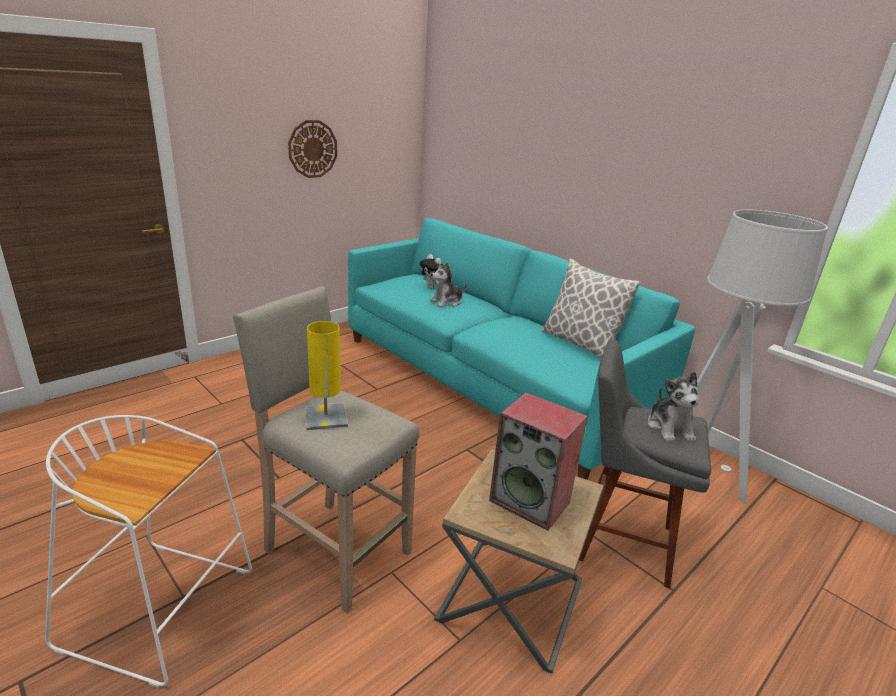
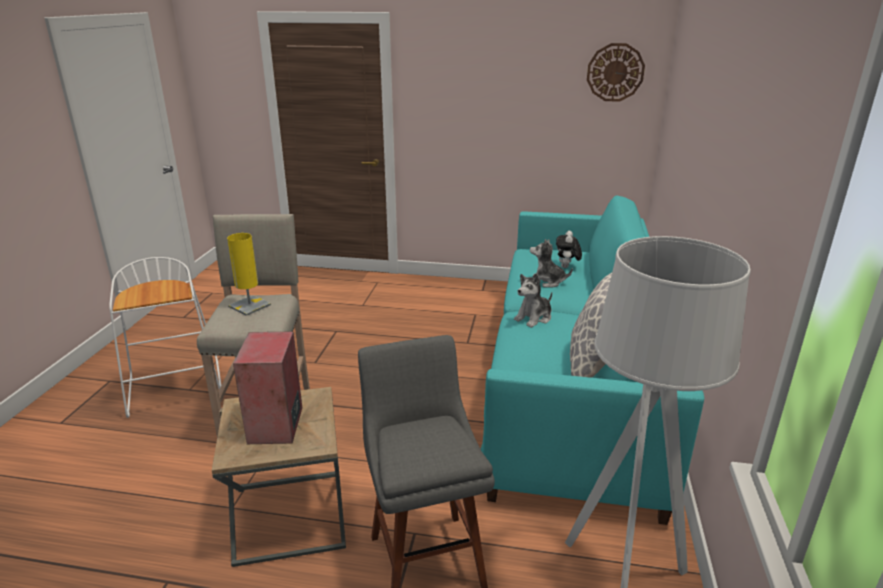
camera: 55 degrees right, 0 degrees up
(312, 149) = (518, 111): wall clock -> wall clock (615, 72)
(669, 428) = (429, 444): plush toy -> plush toy (534, 318)

